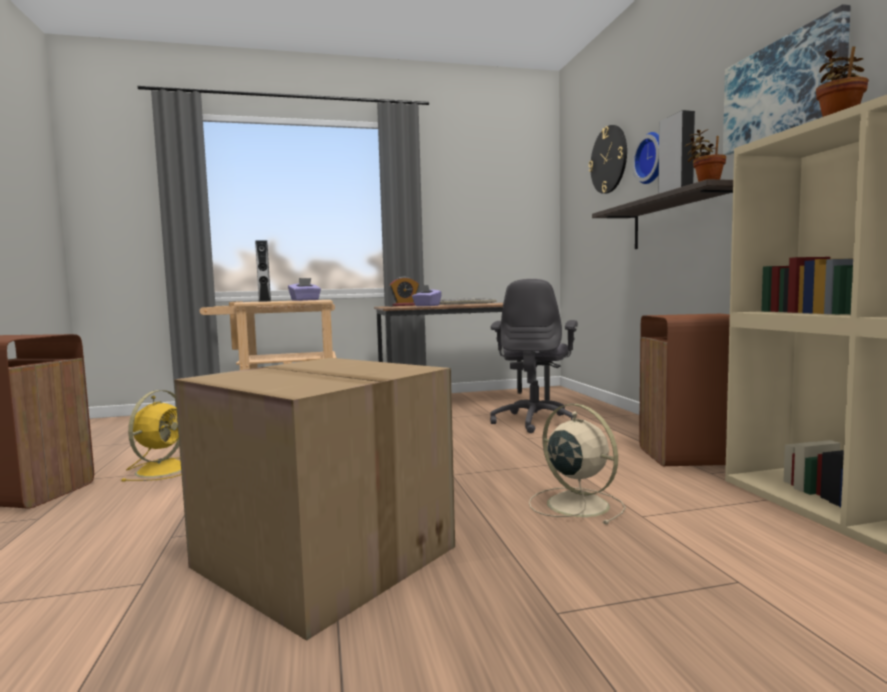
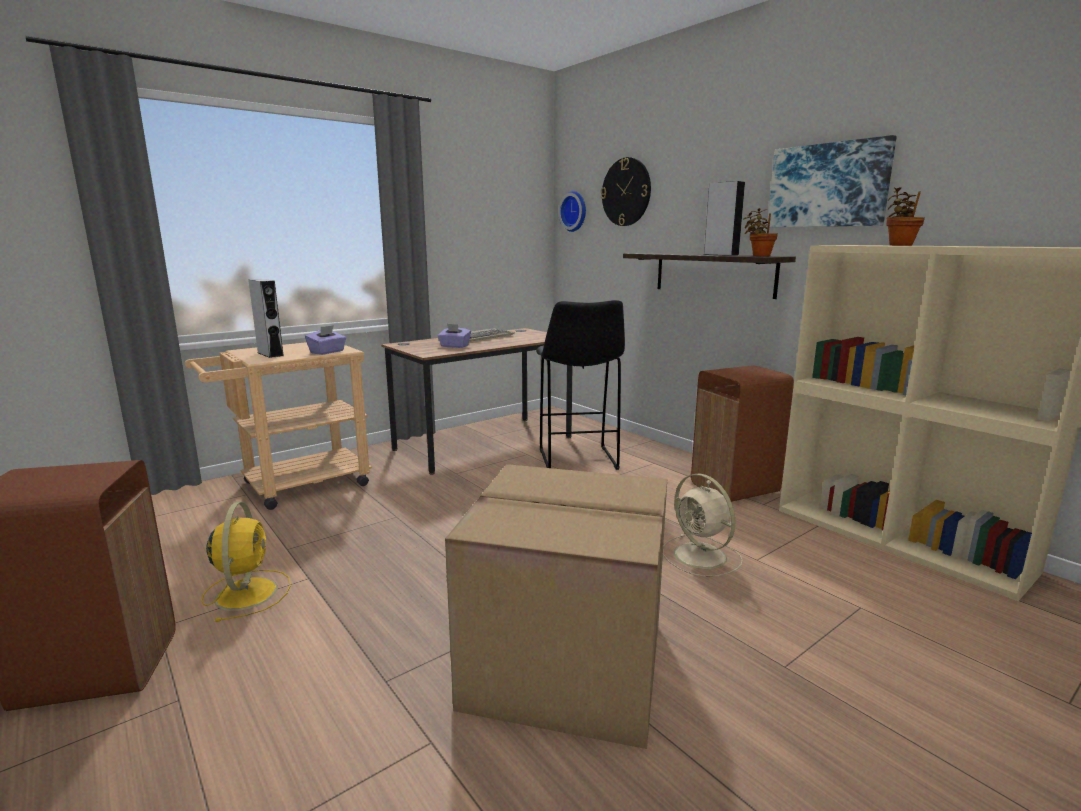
camera: 25 degrees left, 10 degrees up
(404, 305) = (421, 343): alarm clock -> none
(535, 421) = (578, 460): grey office chair -> black stool
(575, 504) = (701, 557): beige fan -> beige fan turned 150 degrees counterclockwise
(652, 158) = (683, 206): wall clock -> wall clock (575, 211)

